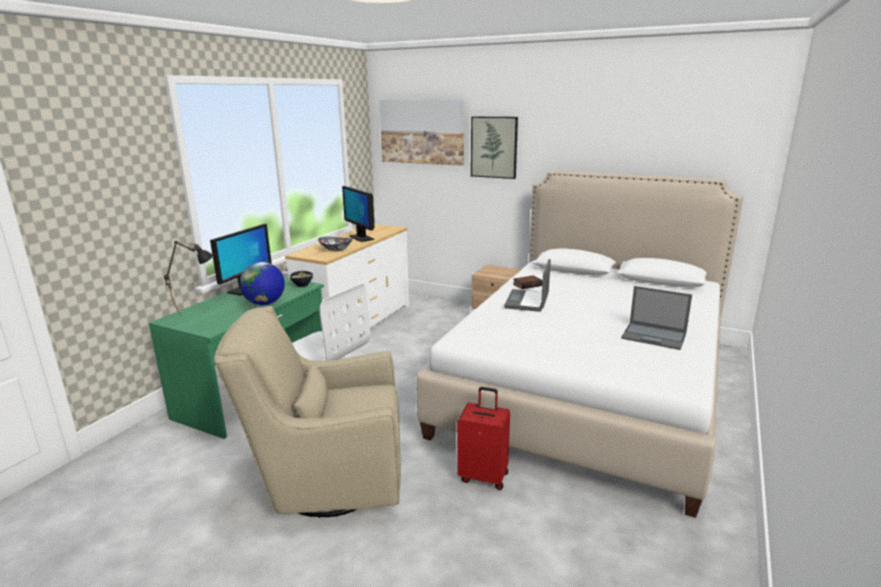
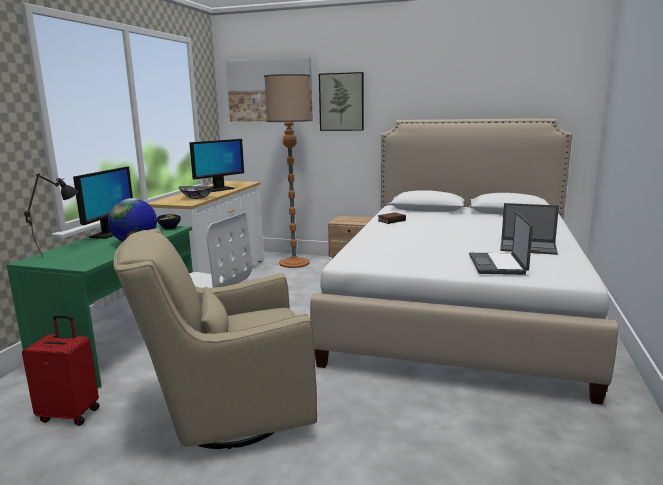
camera: 10 degrees left, 5 degrees down
(361, 238) = (218, 189): monitor -> monitor turned 90 degrees counterclockwise
(438, 311) = (294, 263): none -> floor lamp
(484, 476) = (390, 392): red suitcase -> red suitcase (70, 414)
(528, 301) = (399, 231): laptop -> laptop (498, 265)

